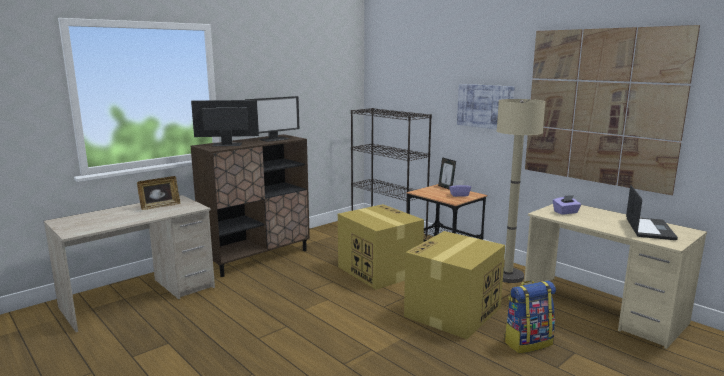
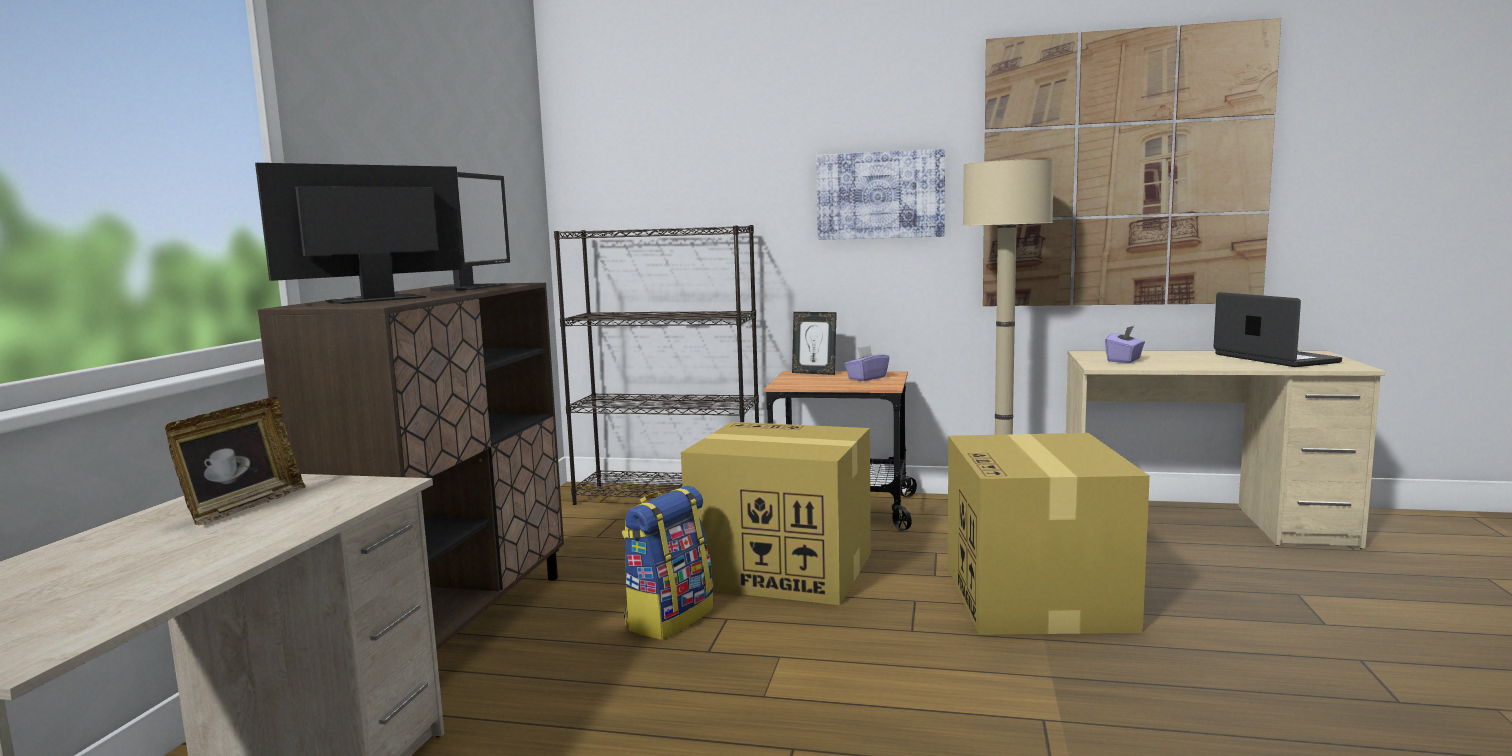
camera: 35 degrees left, 5 degrees down
(527, 342) = (1222, 603): backpack -> backpack (669, 618)

